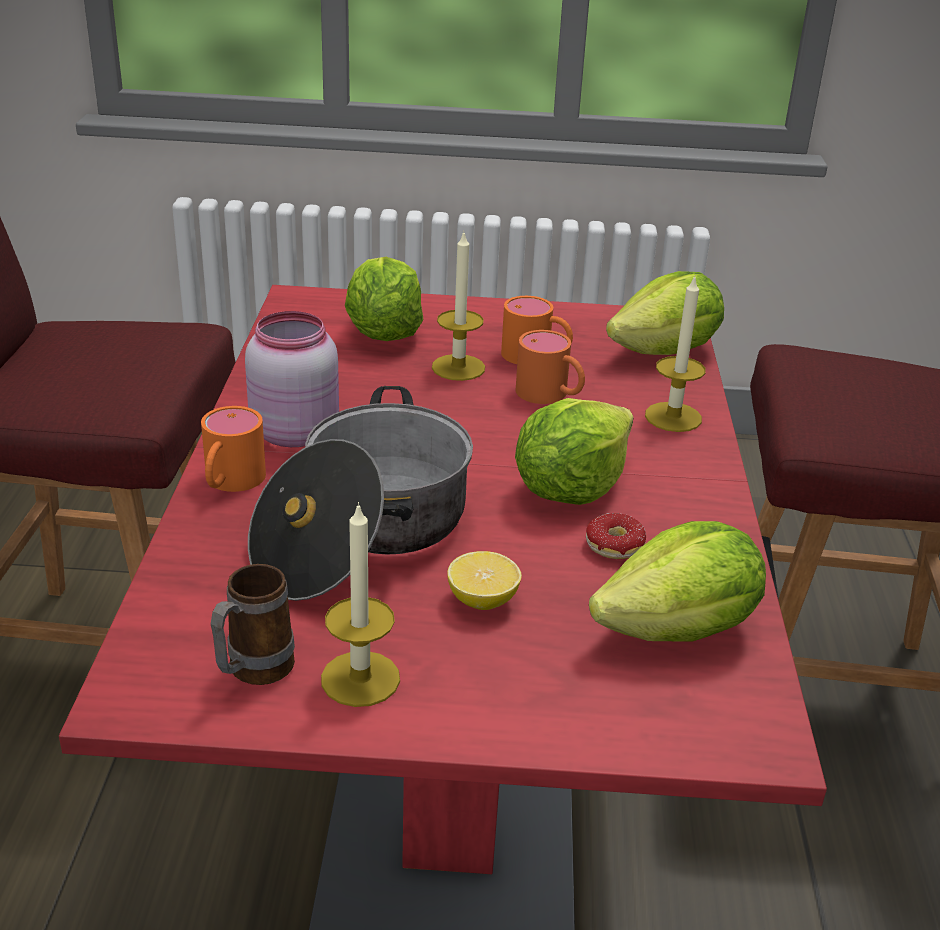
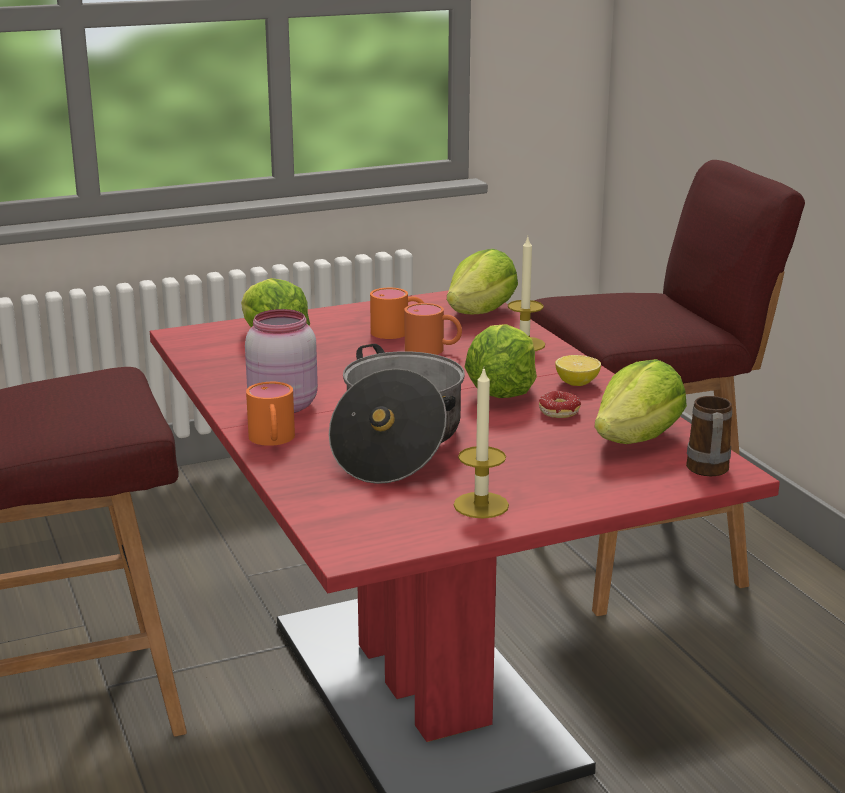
camera: 25 degrees left, 10 degrees down
(252, 673) = (412, 520): mug -> mug (708, 472)
(458, 367) = (352, 348): candle -> none
(482, 600) = (510, 455): lemon -> lemon (577, 383)

